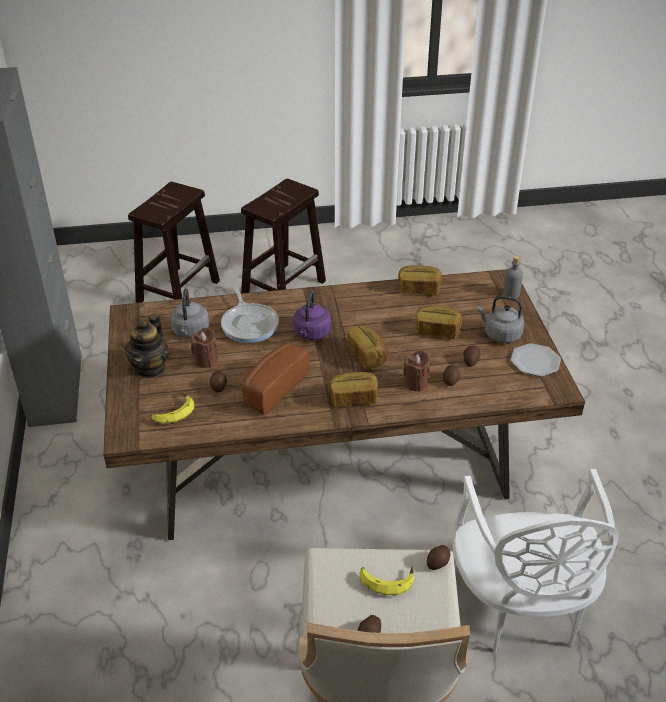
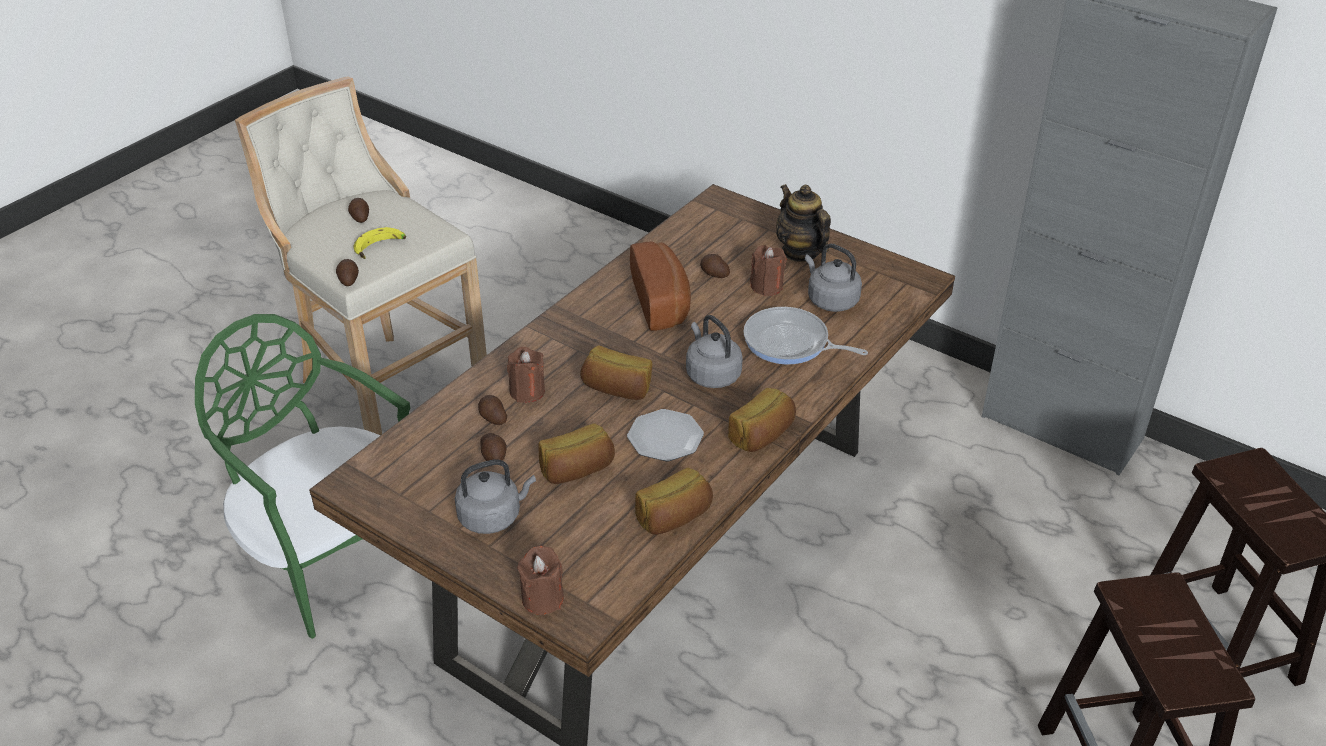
camera: 135 degrees right, 0 degrees up
(172, 412) = (715, 234): banana -> none
(311, 334) = (711, 374): purple kettle -> grey kettle
(353, 398) = (573, 338): bread -> bread (763, 435)
(511, 293) = (542, 598): grey bottle -> brown candle
(520, 607) = (333, 556): white chair -> green chair
(535, 361) = (413, 505): plate -> plate (665, 438)

